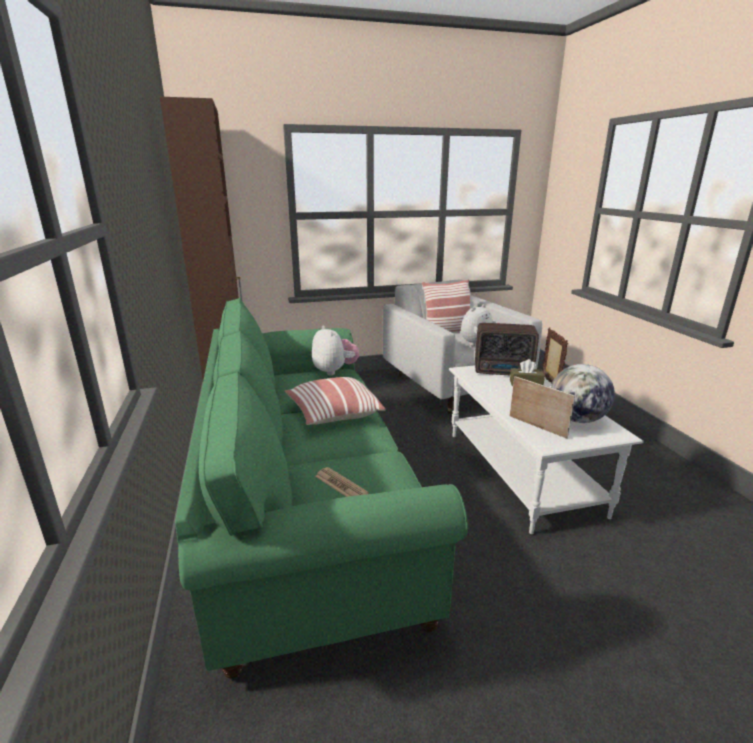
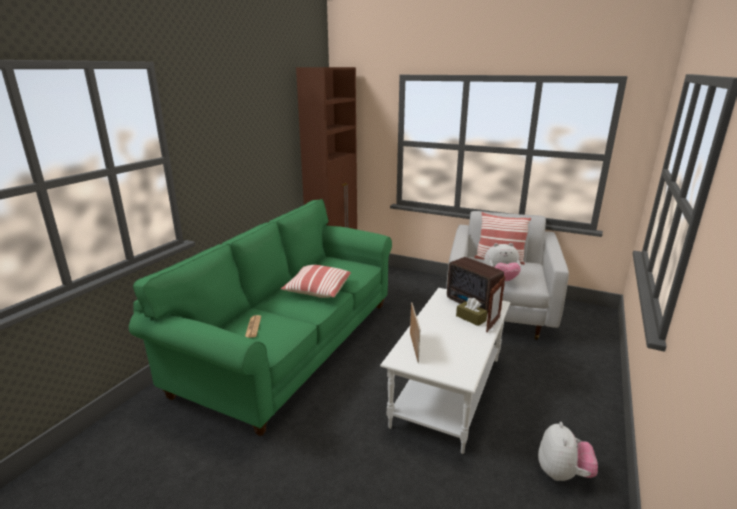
camera: 40 degrees right, 0 degrees up
(334, 371) = (361, 264): plush toy -> plush toy (562, 473)
(577, 419) = (453, 356): globe -> none

